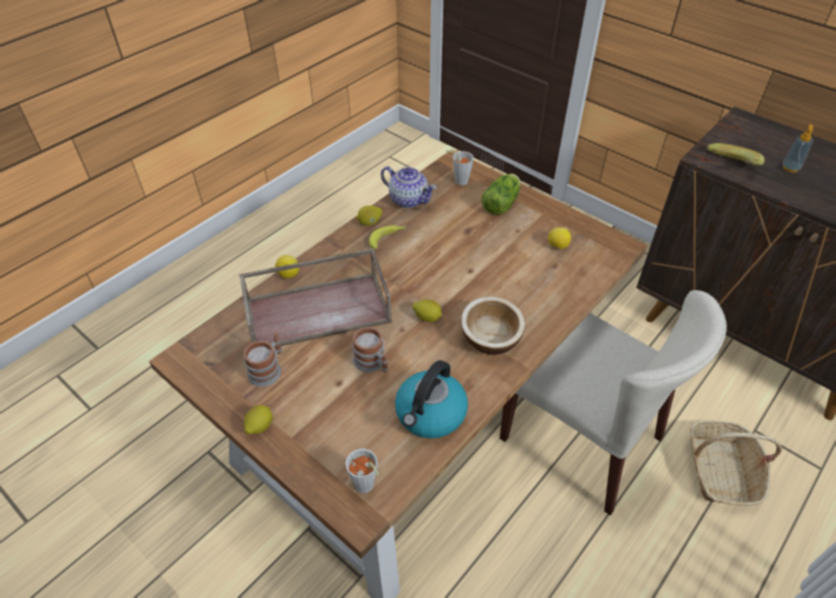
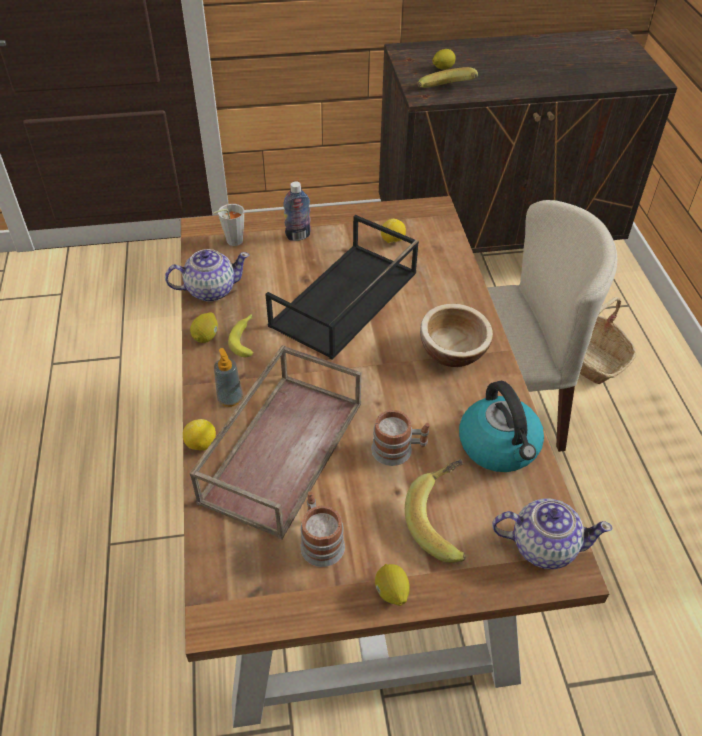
camera: 50 degrees left, 0 degrees up
(337, 421) = (444, 521): none -> banana
(366, 488) = (542, 546): grey cup -> teapot
(427, 317) = (383, 375): lemon -> lemon (443, 68)
(472, 259) = (345, 301): none -> black tray
(502, 203) = (298, 236): lettuce -> bottle
(790, 168) = (484, 71): soap dispenser -> soap dispenser (230, 399)

